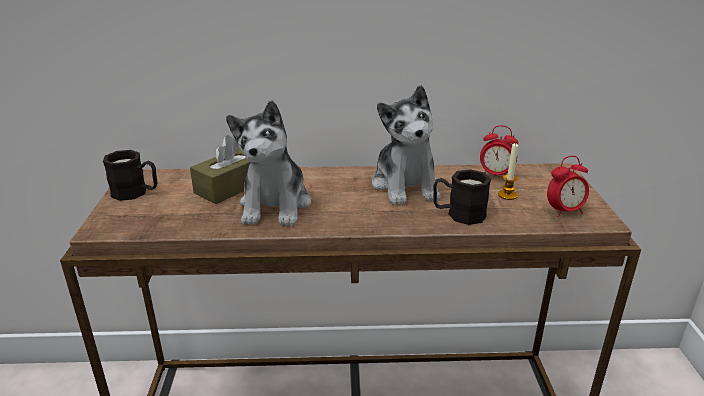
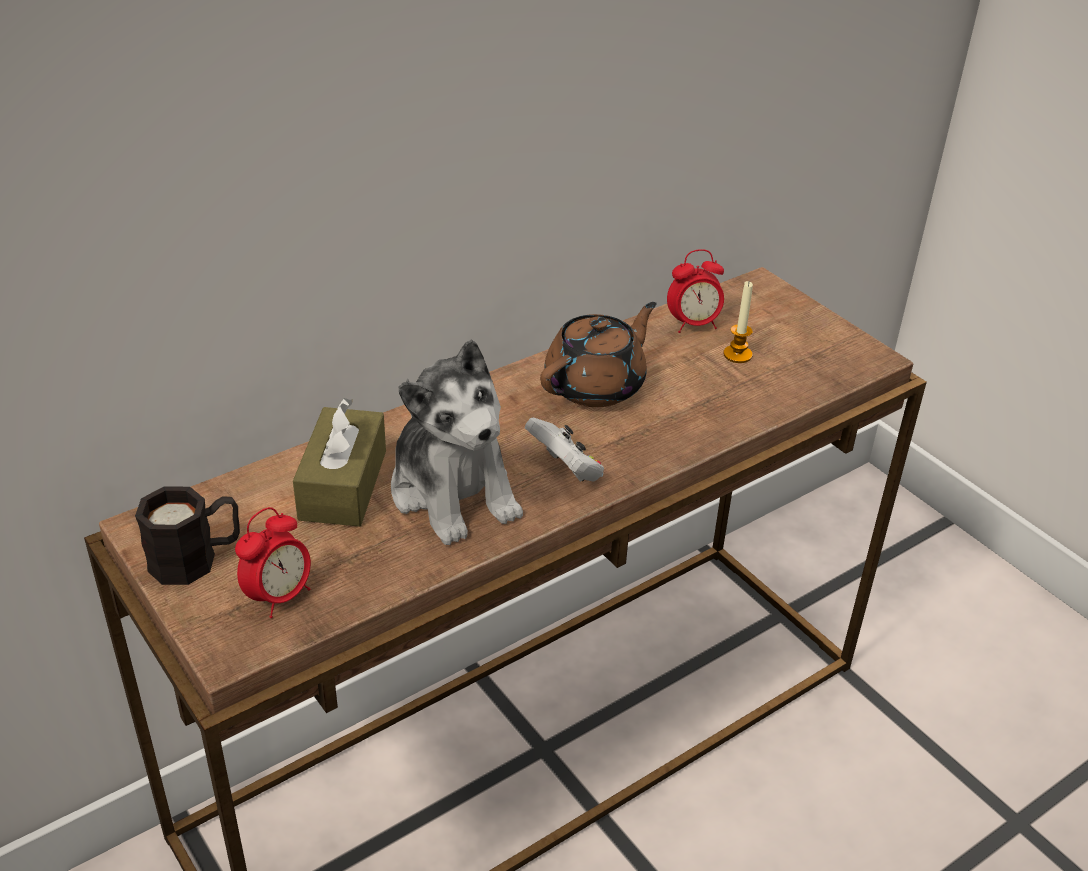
camera: 35 degrees left, 10 degrees up
(343, 214) = (566, 470): none -> white game controller
(406, 186) = (596, 385): plush toy -> brown teapot
(458, 214) = (709, 411): black mug -> none
(564, 211) = (822, 358): alarm clock -> alarm clock (279, 597)

